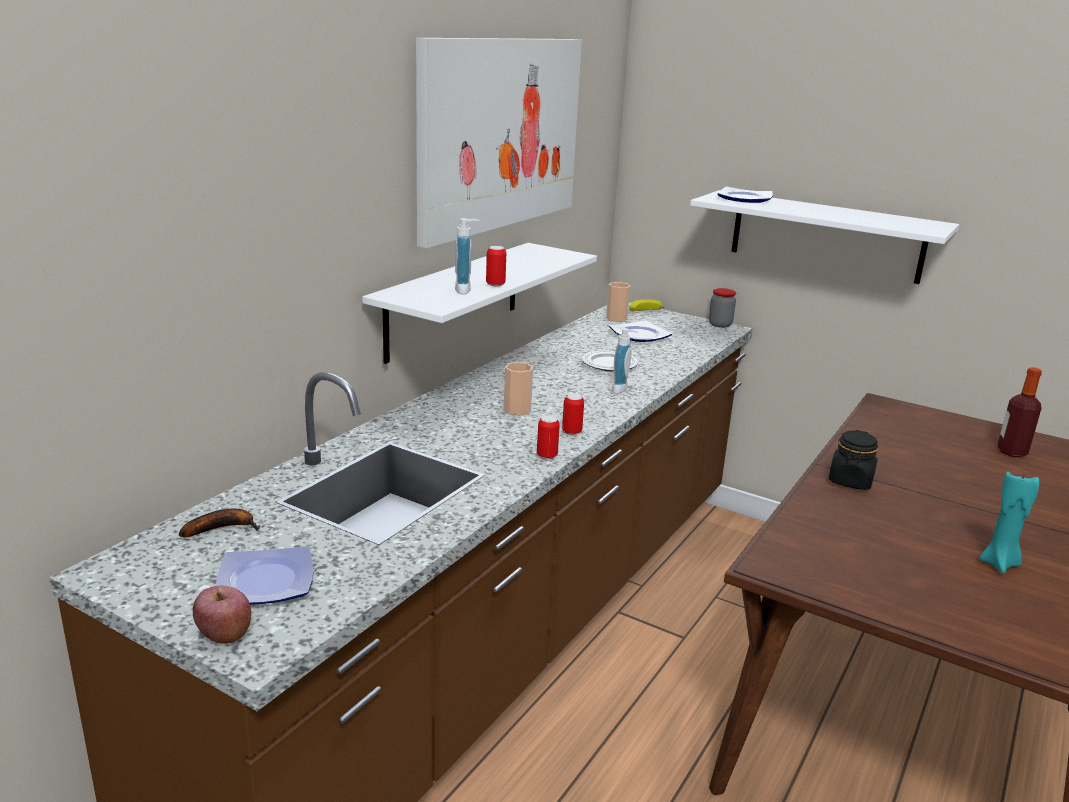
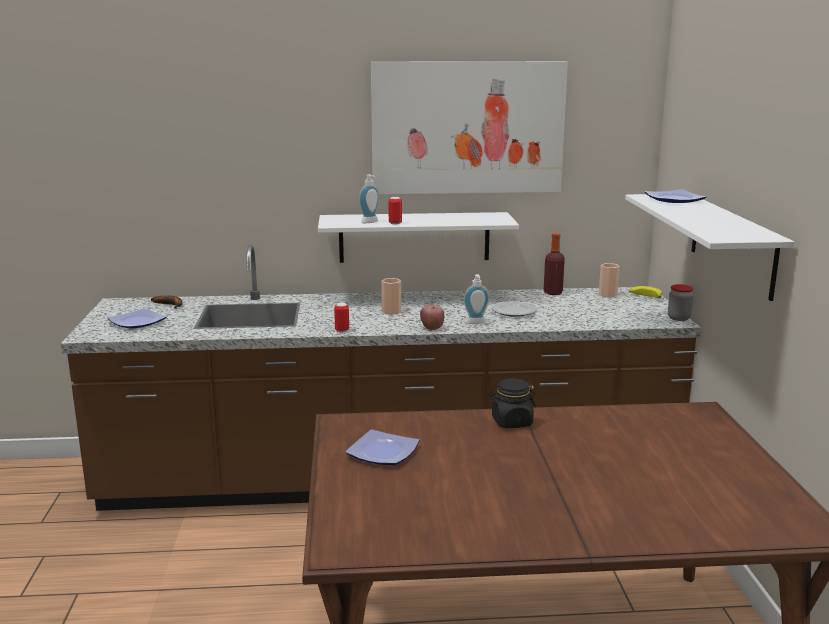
camera: 55 degrees right, 5 degrees down
(224, 635) = (92, 328): apple -> apple (432, 328)
(571, 432) = (385, 327): can -> none
(639, 336) = (588, 306): plate -> plate (381, 453)
(999, 564) = (460, 488): turquoise candle -> none
(1011, 452) = (706, 470): bottle -> bottle (553, 293)

